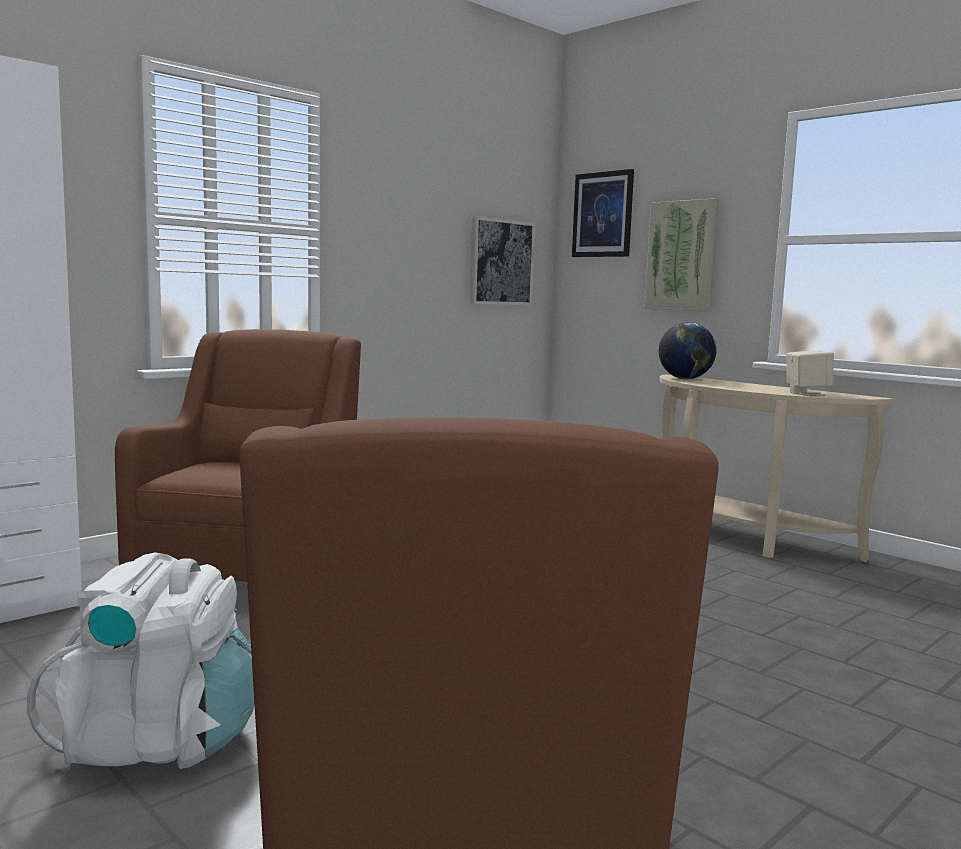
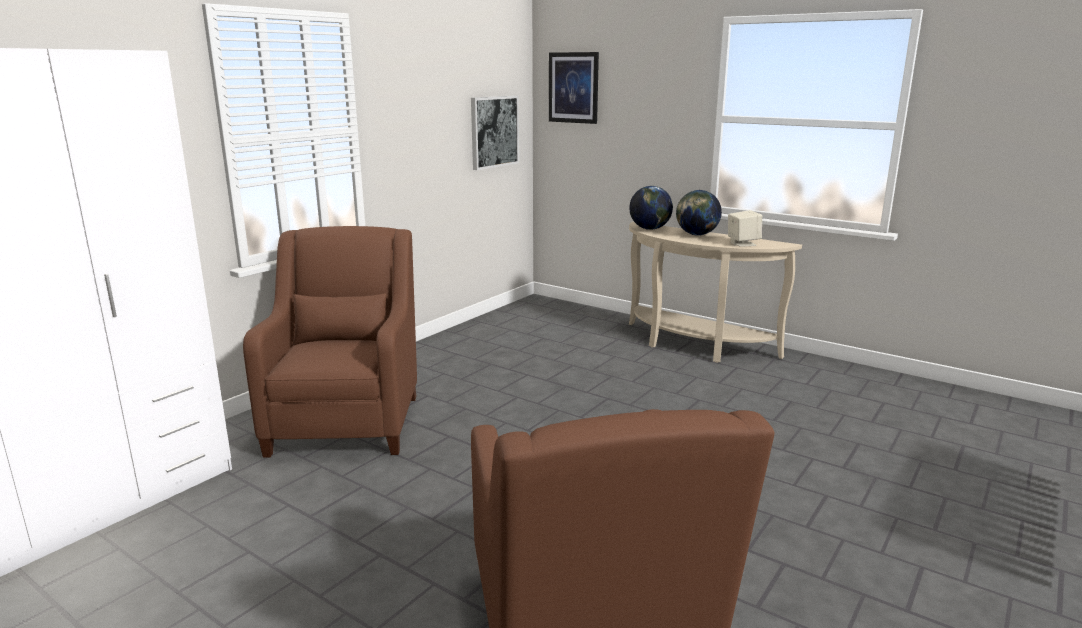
camera: 10 degrees left, 10 degrees up
(158, 741) = (355, 579): white backpack -> none
(682, 256) = (640, 126): picture -> none
(746, 385) = (696, 235): none -> globe

